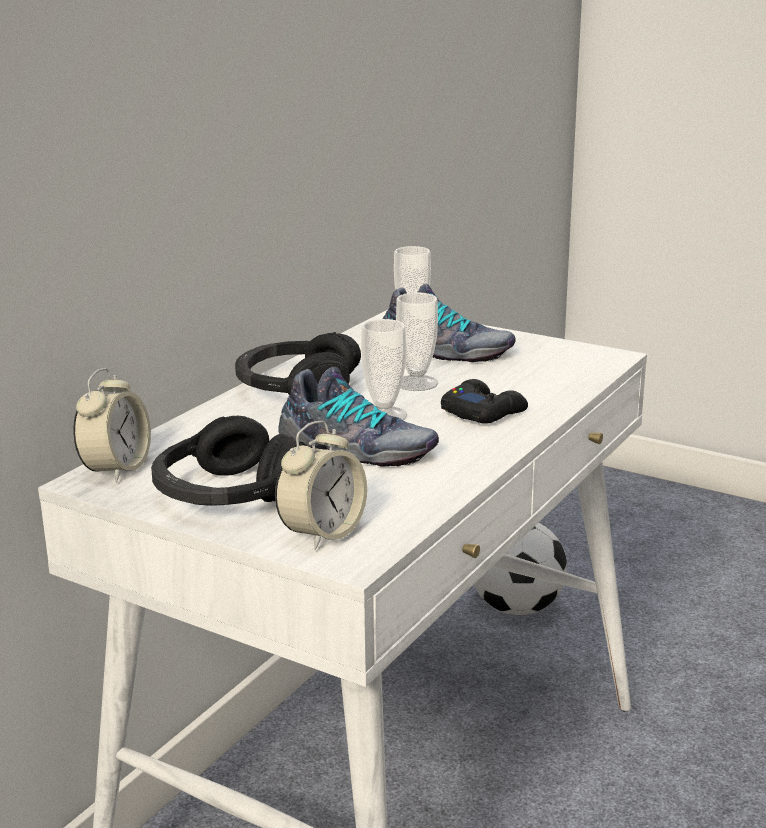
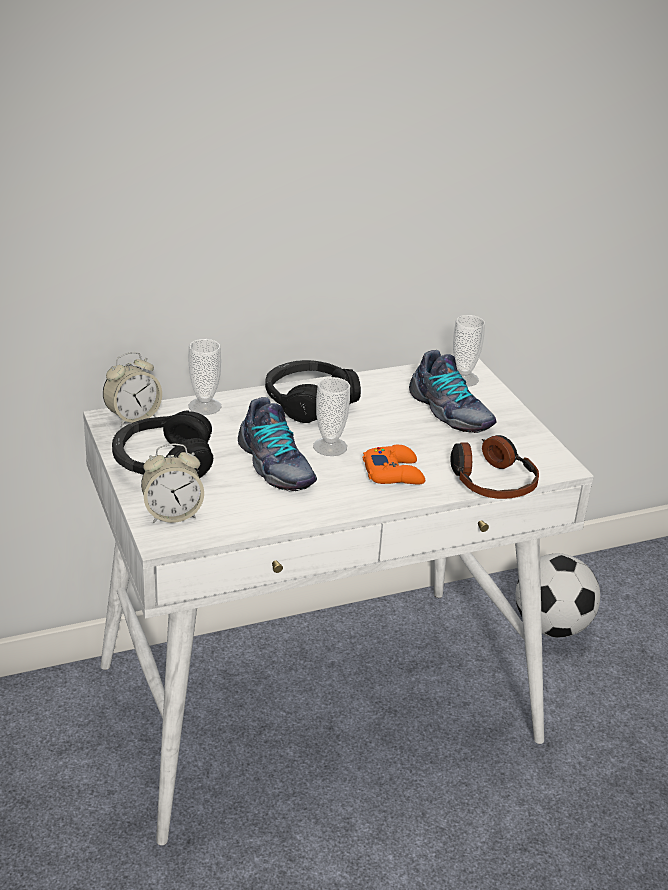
camera: 35 degrees right, 10 degrees up
(416, 383) = (389, 430): cup -> cup (205, 406)
(483, 412) = (394, 473): black game controller -> orange game controller
(575, 386) = (490, 480): none -> headphones

